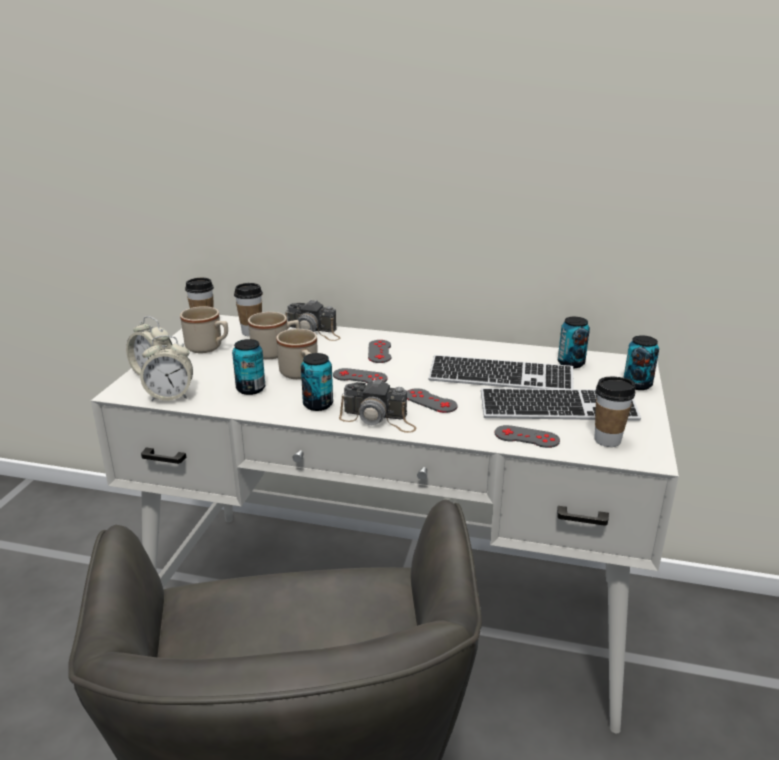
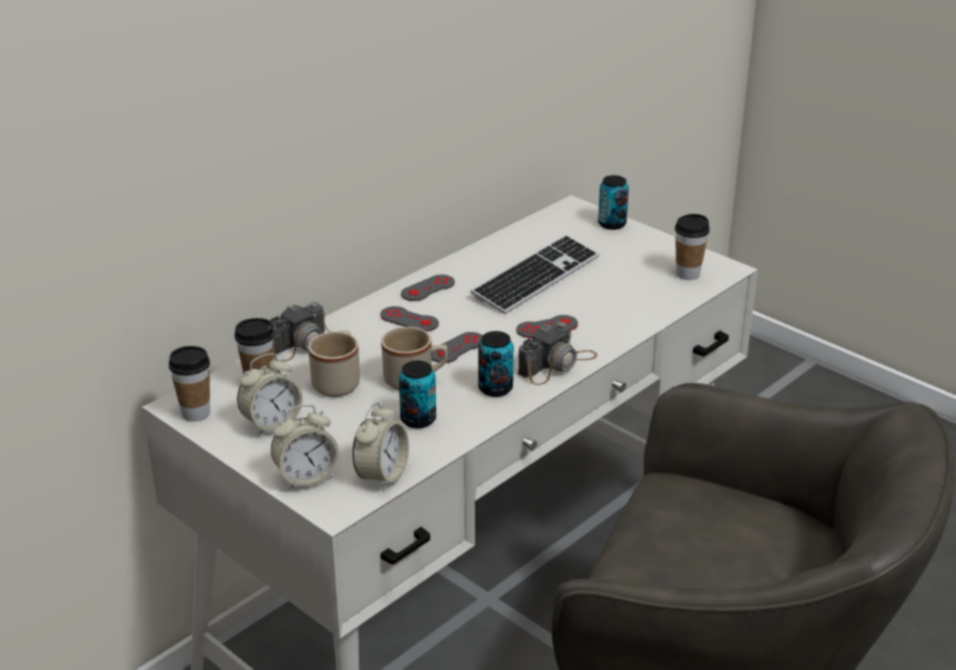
camera: 60 degrees left, 5 degrees up
(208, 348) = (272, 424): beige mug -> alarm clock
(526, 437) = (653, 305): grey game controller -> grey game controller (428, 288)
(558, 408) = (619, 274): keyboard -> none
(571, 363) = (543, 235): can -> none

